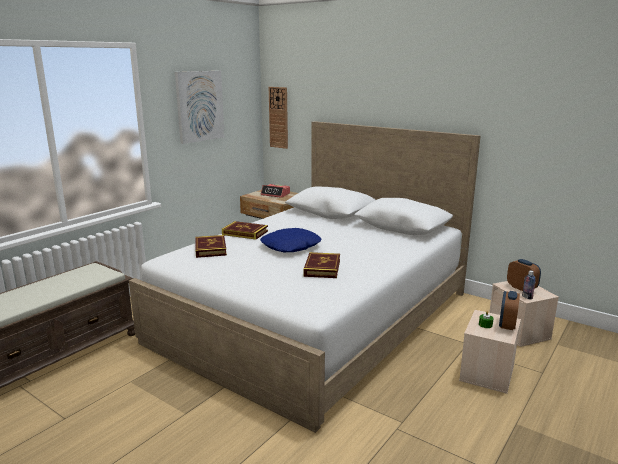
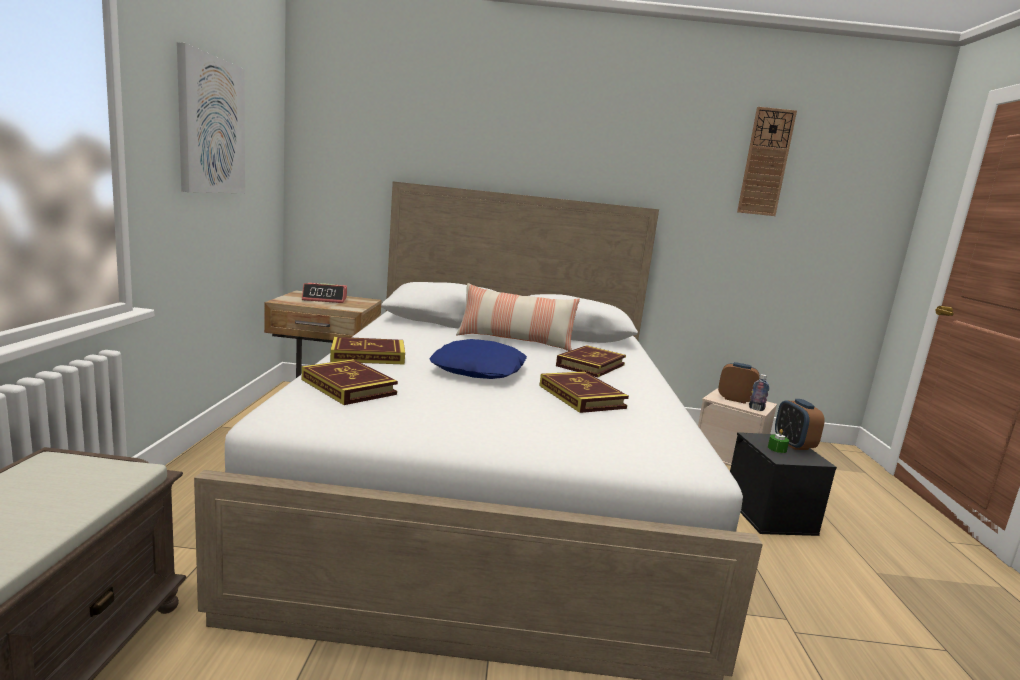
camera: 35 degrees left, 5 degrees down
(278, 117) = (321, 173): wall clock -> wall clock (765, 162)
(348, 229) = (515, 341): none -> pillow
(368, 250) = (591, 365): none -> book
(487, 373) = (770, 515): beige storage box -> black storage box

